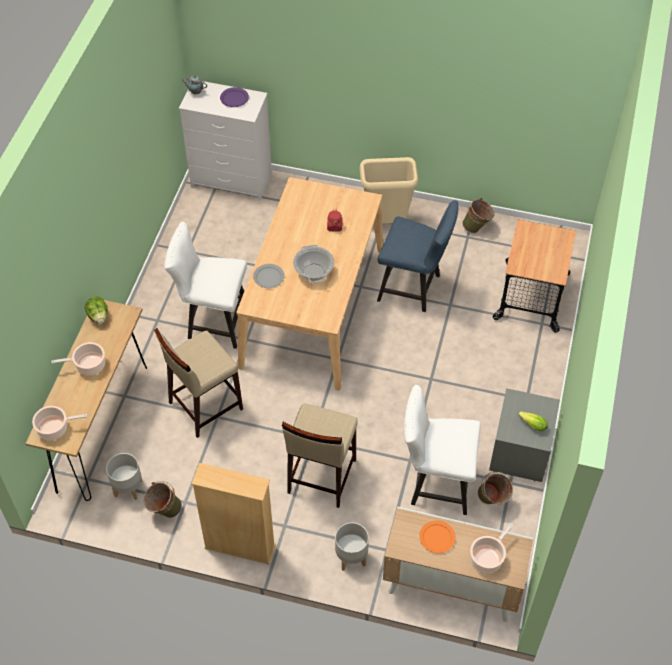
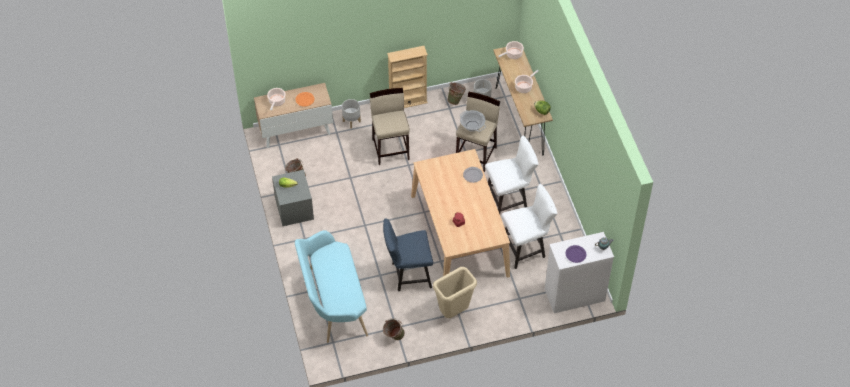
camera: 150 degrees right, 0 degrees up
(314, 272) = (450, 189): cooking pot -> cooking pot (472, 126)
(435, 483) = (330, 172): white chair -> white chair (526, 248)
(532, 297) = (333, 303): cart -> turquoise bench

